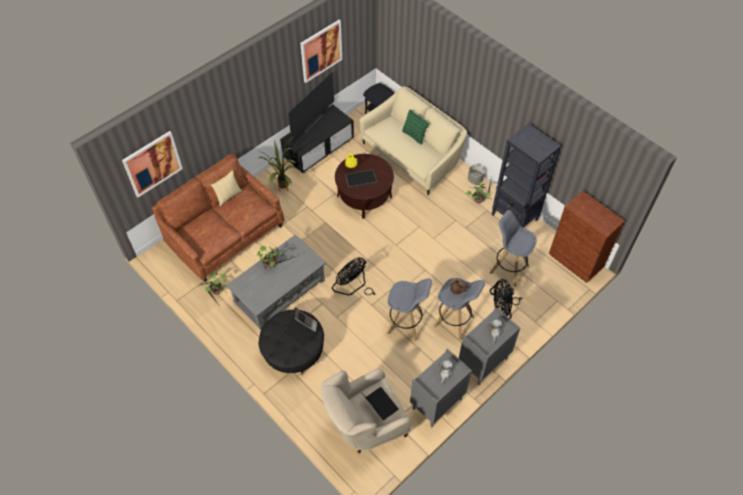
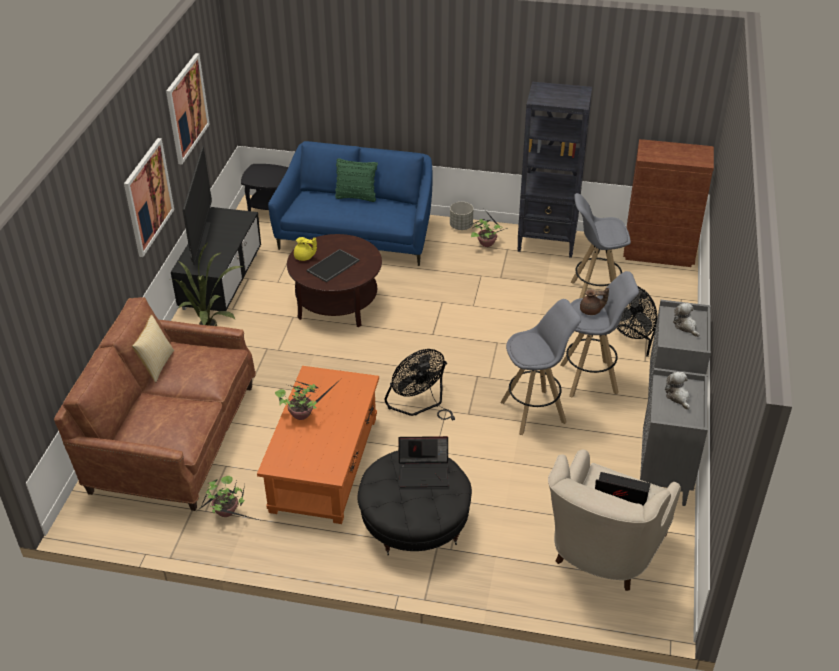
camera: 35 degrees left, 15 degrees down
(152, 163) = (42, 326): picture -> picture (148, 197)
(280, 291) = (325, 463): grey coffee table -> orange coffee table
(354, 285) = (423, 404): black fan -> black fan turned 45 degrees clockwise
(412, 155) = (357, 234): beige sofa -> blue sofa

